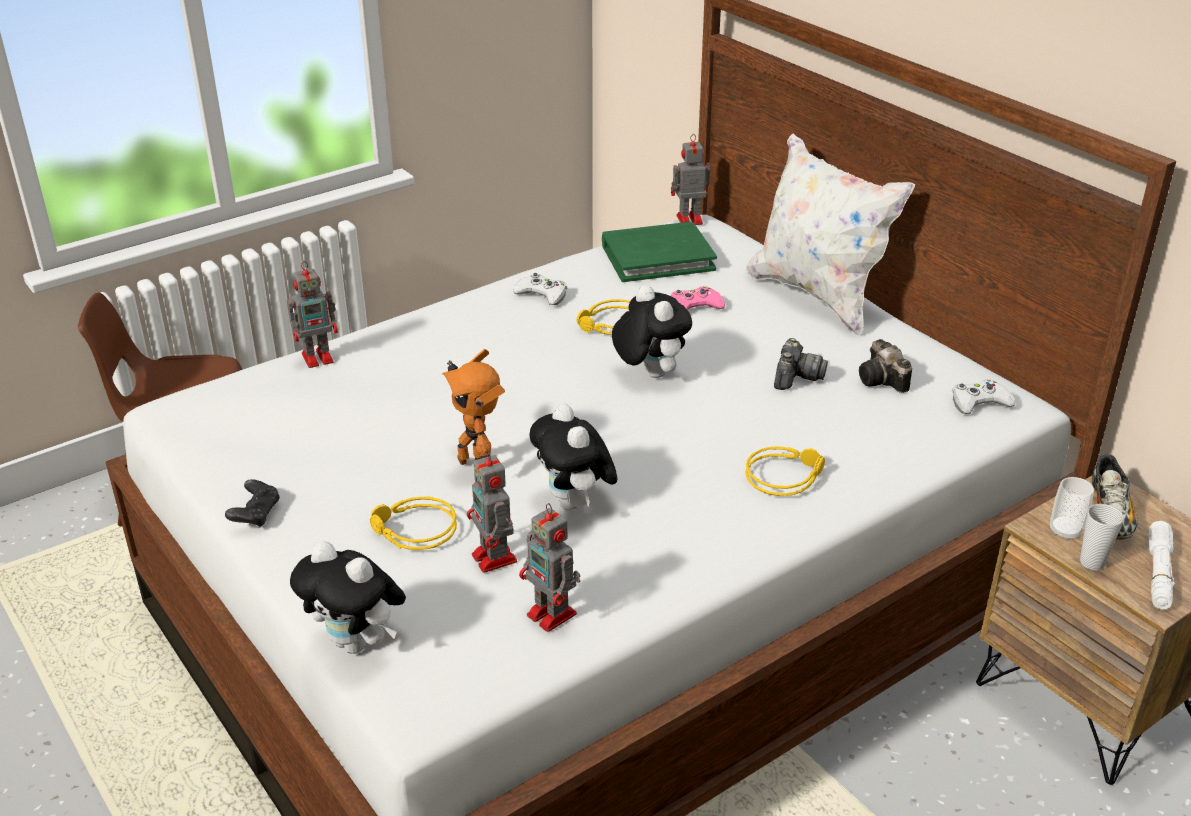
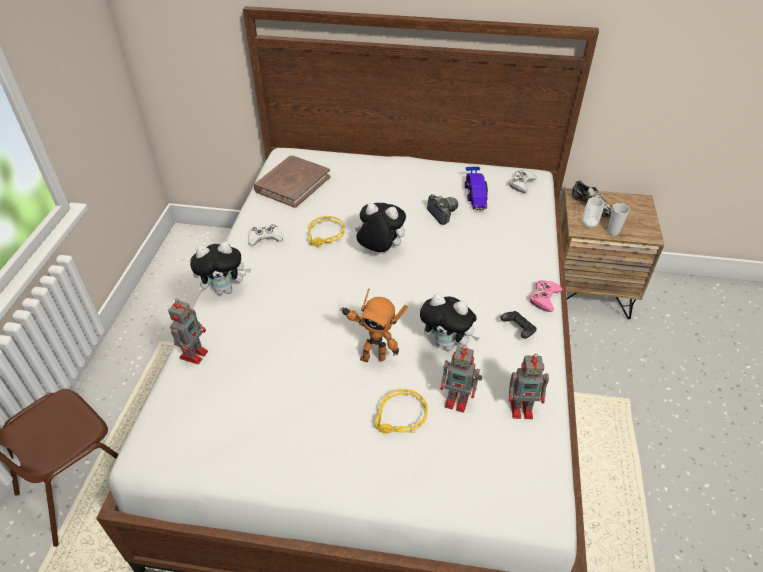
camera: 45 degrees left, 10 degrees up
(256, 514) = (306, 476): black game controller -> black game controller (518, 329)
(357, 643) = (465, 501): plush toy -> plush toy (225, 289)
(657, 257) = (292, 184): green book -> brown book
(687, 219) = (276, 155): toy robot -> none
(695, 306) = (348, 202): pink game controller -> pink game controller (544, 298)
(784, 475) = (505, 266): yellow headphones -> none
(817, 296) = (392, 166): white pillow -> none
(883, 381) = (475, 194): camera -> toy car
(1158, 573) = (635, 222): white flashlight -> none

